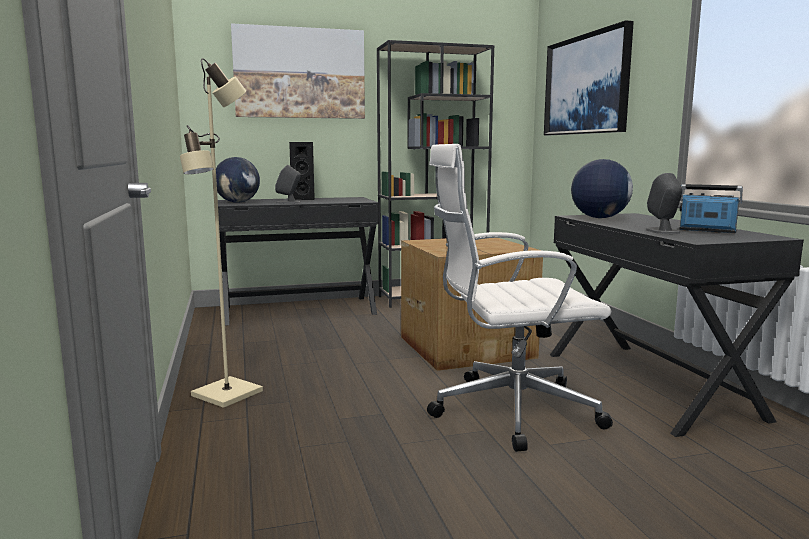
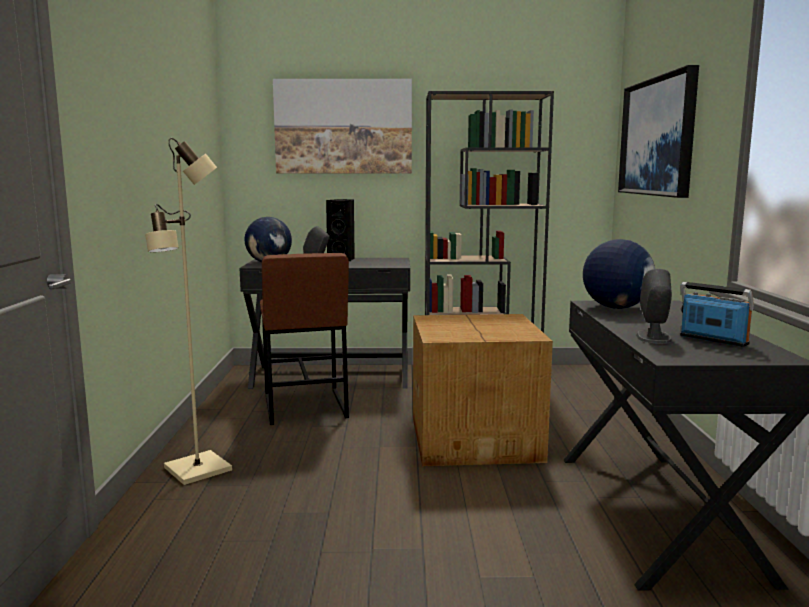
camera: 15 degrees right, 0 degrees up
(294, 336) = (305, 407): none -> brown chair
(509, 410) = (465, 527): white office chair -> none

